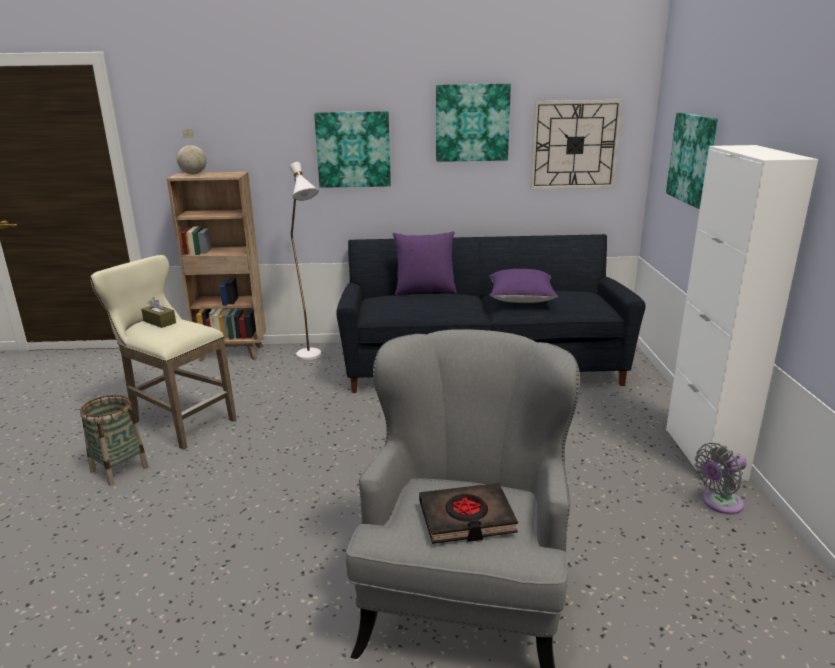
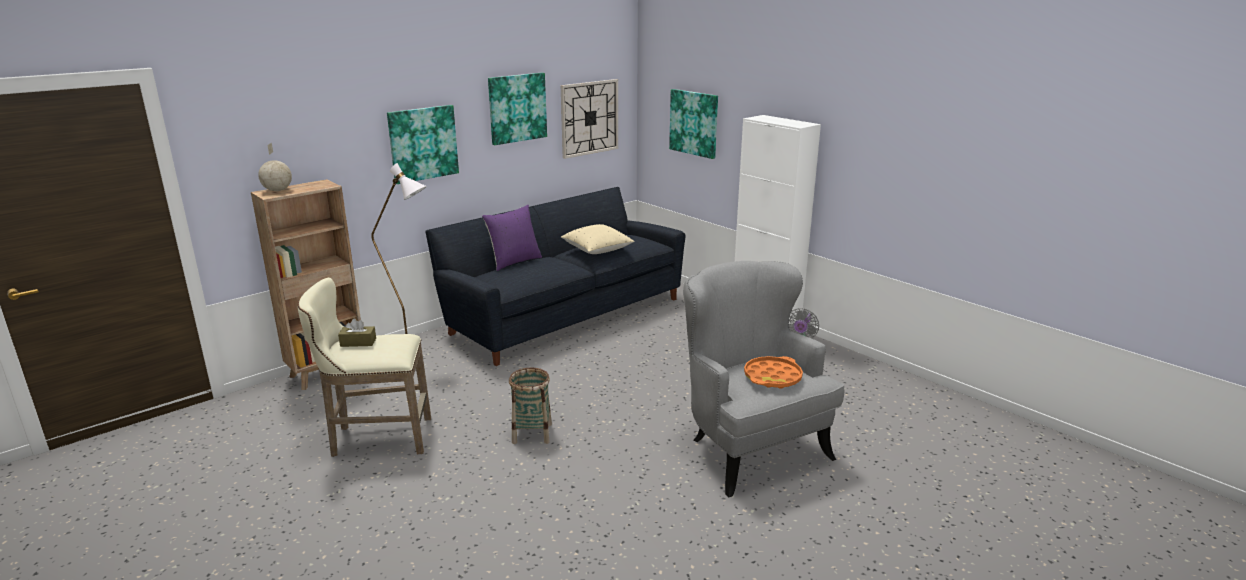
camera: 40 degrees left, 0 degrees up
(119, 469) = (390, 489): basket -> basket (532, 433)
(466, 518) = (772, 377): black book -> orange tray
(521, 299) = (597, 250): purple pillow -> beige pillow

